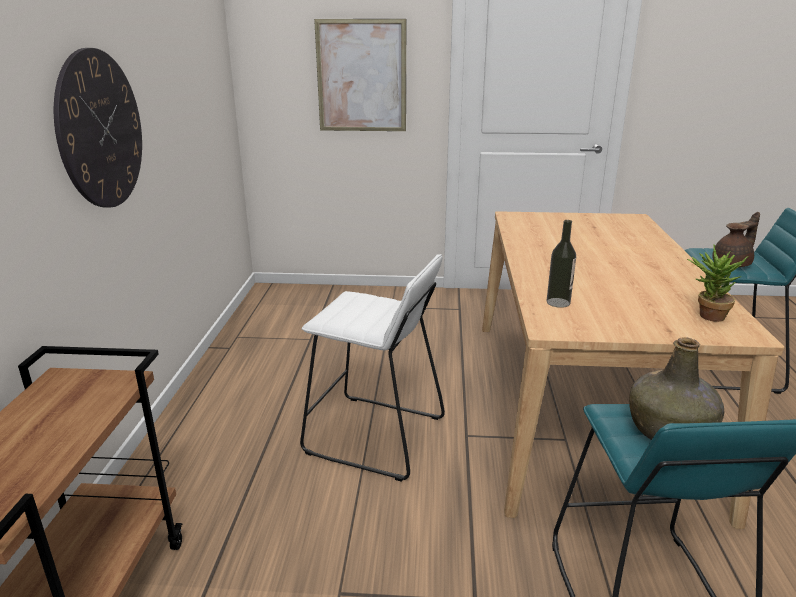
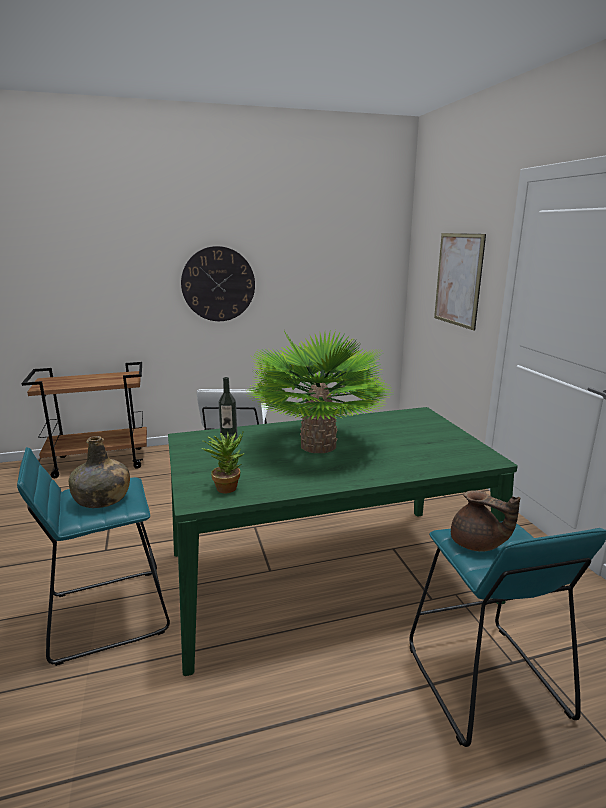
camera: 70 degrees right, 5 degrees down
(581, 404) = (328, 575): beige dining table -> green dining table
(594, 264) = (318, 446): none -> potted plant

